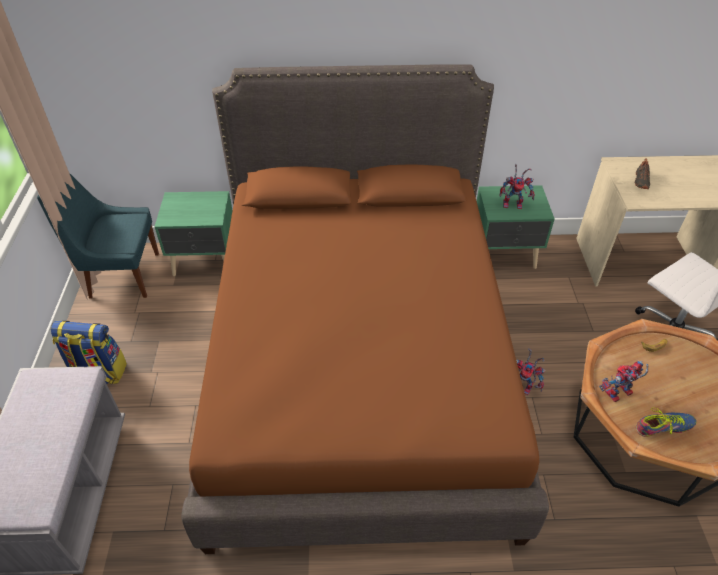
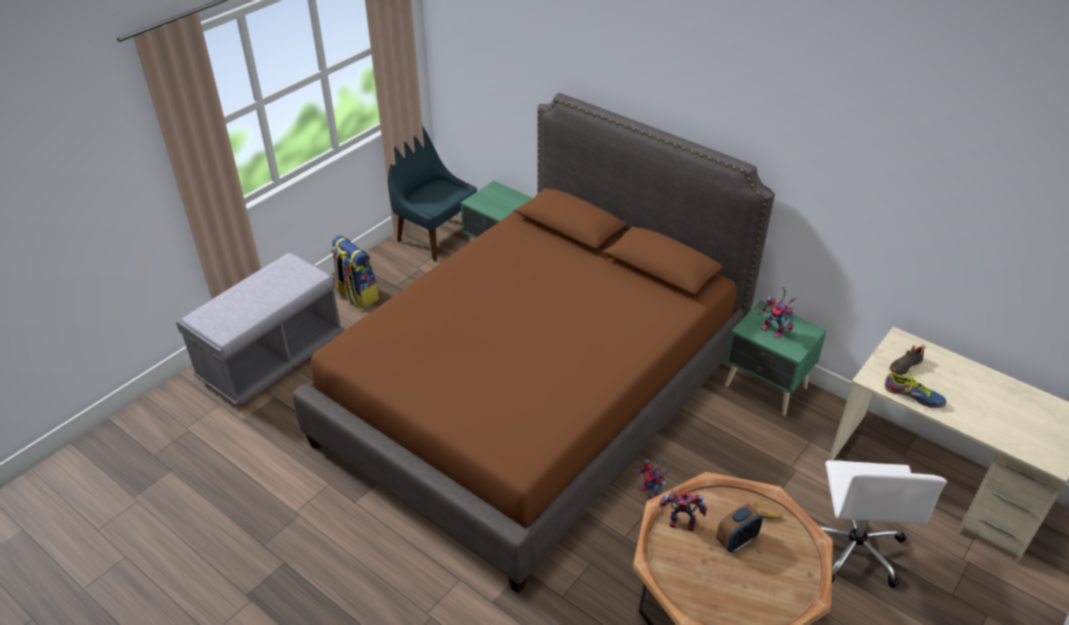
camera: 40 degrees right, 5 degrees down
(663, 380) = (736, 541): none -> alarm clock
(663, 427) = (688, 569): shoe -> shoe (913, 395)

